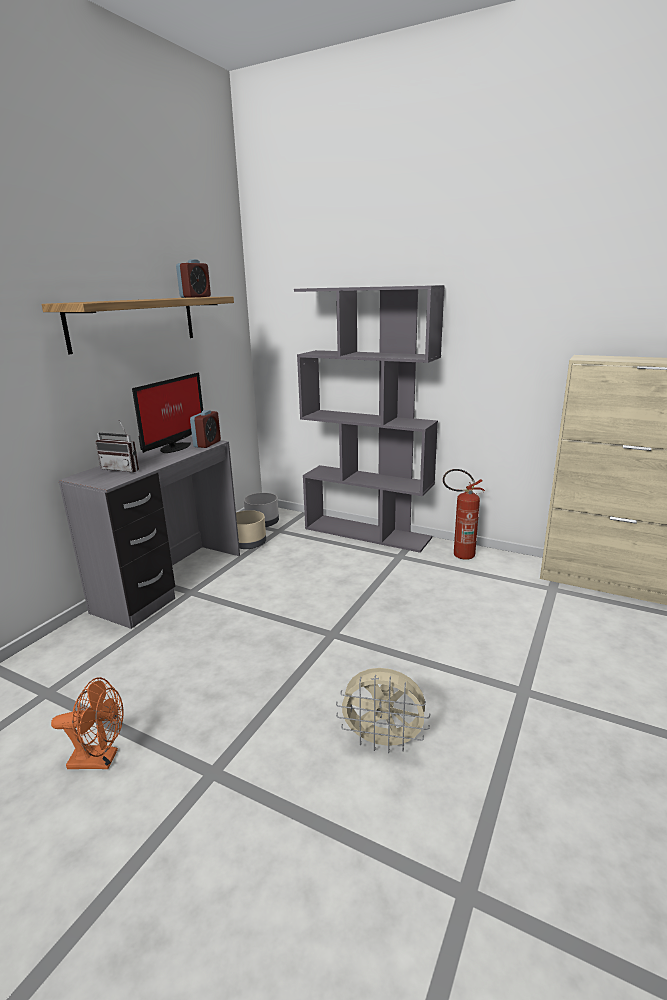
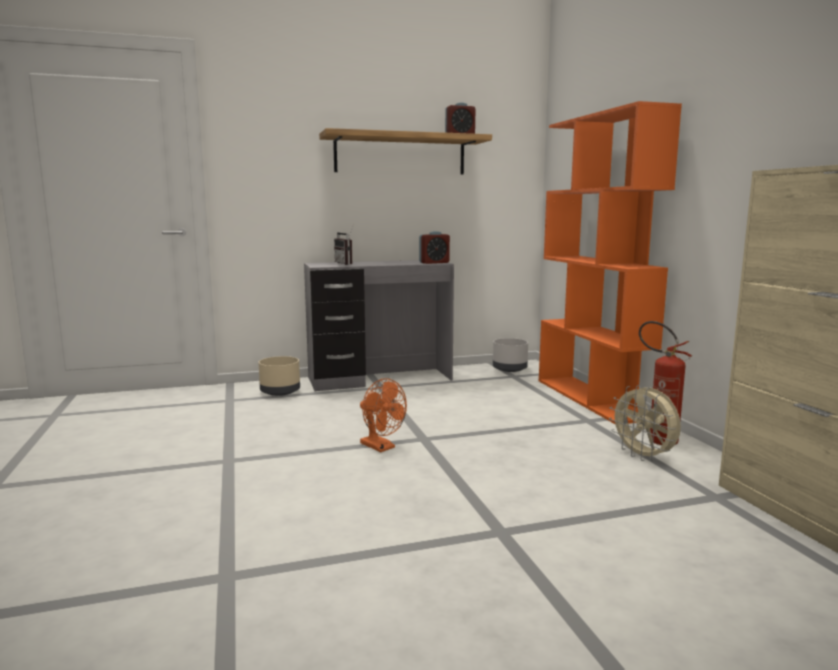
camera: 45 degrees right, 10 degrees down
(100, 759) = (199, 432): orange fan -> orange fan (381, 447)
(173, 448) = (407, 261): monitor -> none
(248, 544) = (472, 376): beige planter -> beige planter (280, 391)
(368, 533) = (592, 399): grey bookcase -> orange bookcase
(383, 742) = (335, 497): beige fan -> beige fan (644, 457)

